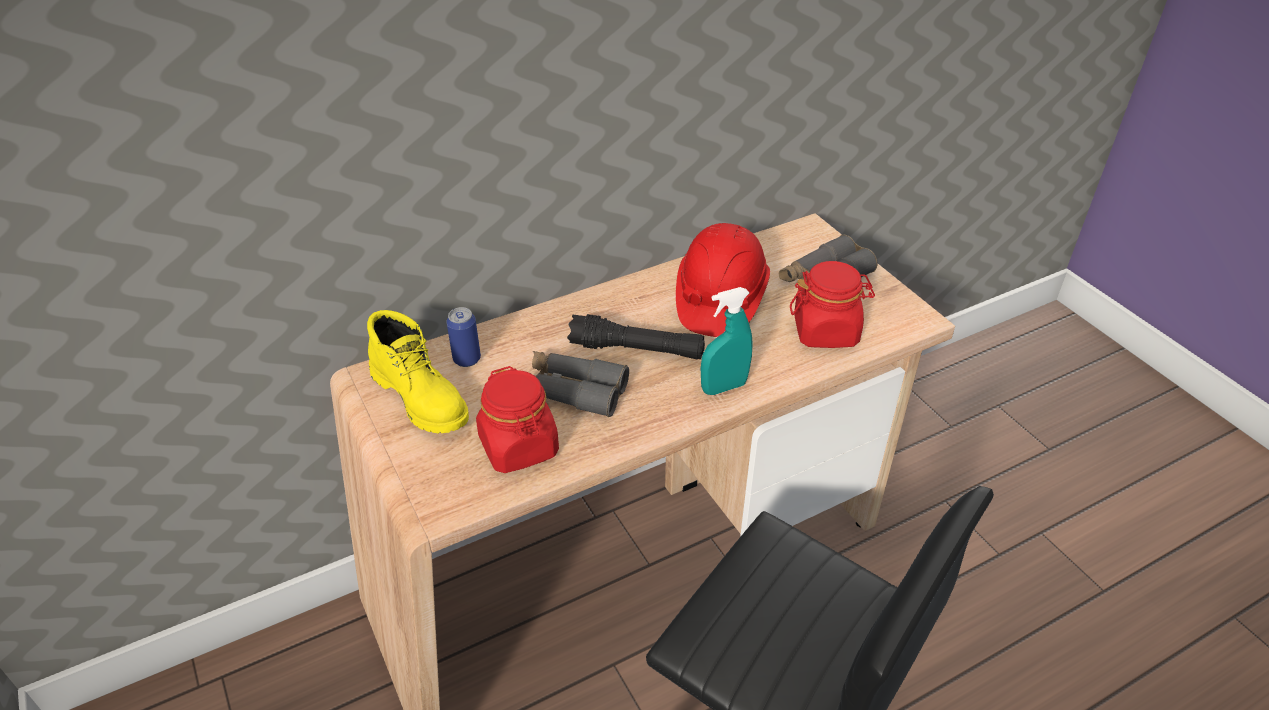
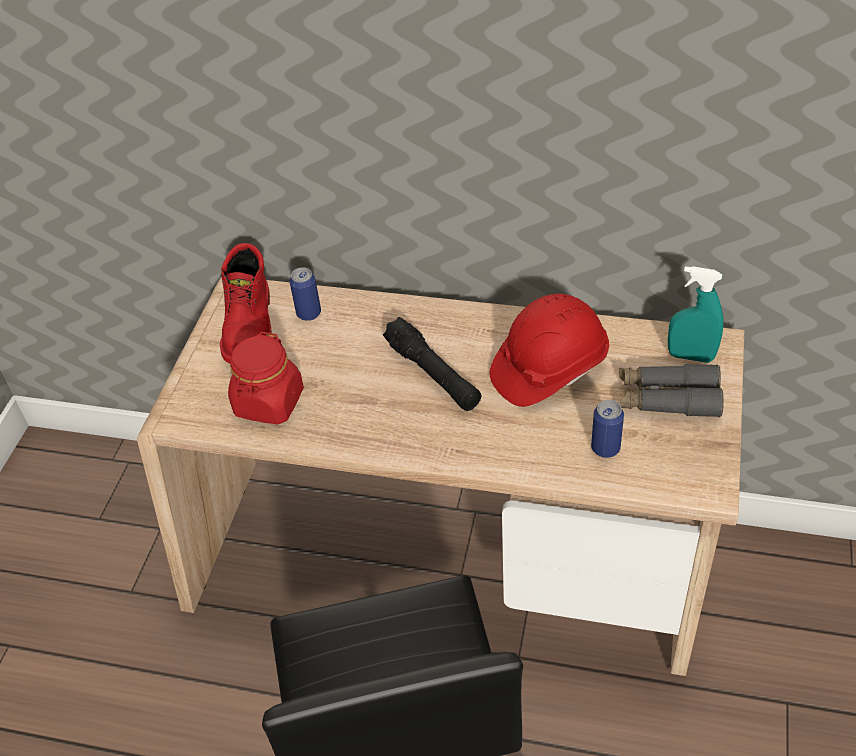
camera: 45 degrees right, 5 degrees up
(422, 397) = (250, 327): yellow boot -> red boot
(571, 391) = (349, 381): grey binoculars -> none
(724, 387) = (461, 445): turquoise spray bottle -> turquoise spray bottle (691, 356)
(826, 331) = (605, 448): red jar -> can

